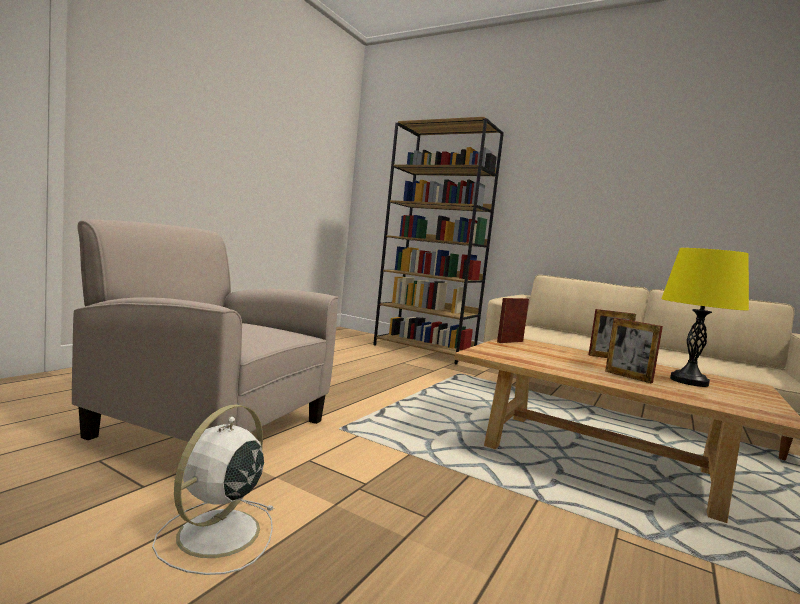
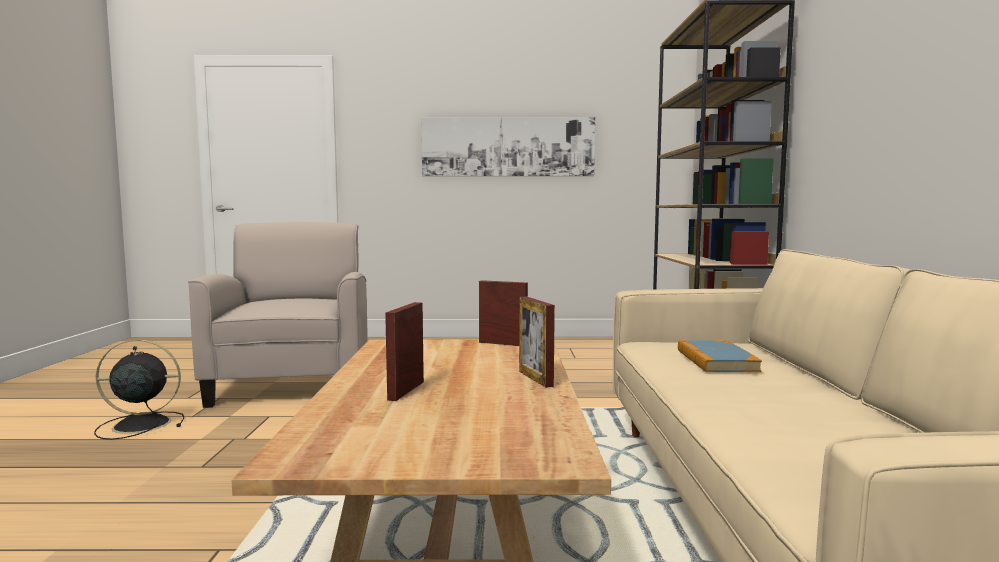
camera: 60 degrees right, 0 degrees up
(216, 535) = (139, 425): white fan -> black fan
(249, 163) = (508, 147): none -> picture
(566, 336) = (716, 360): none -> book
(689, 381) = (459, 418): yellow table lamp -> none

